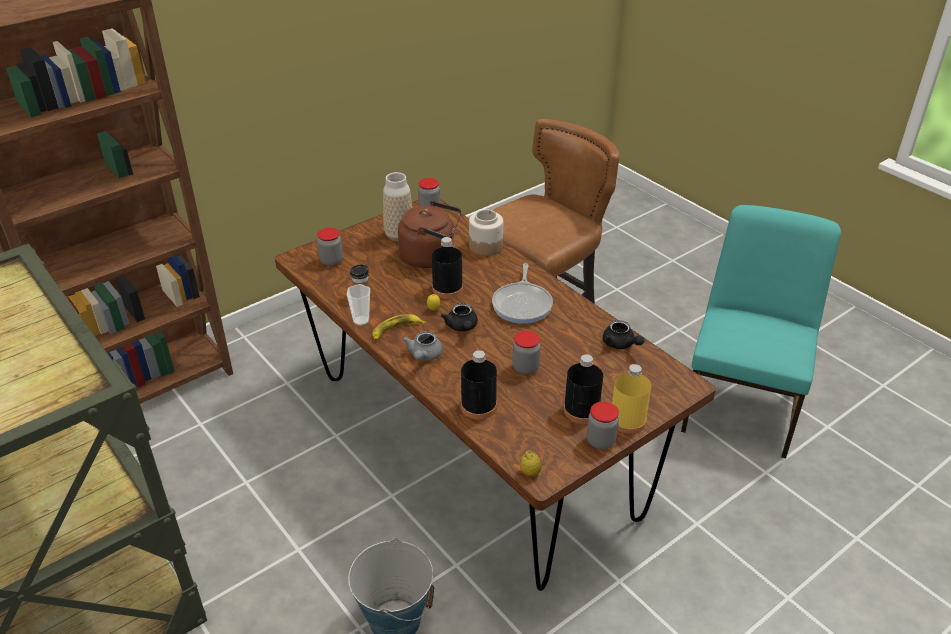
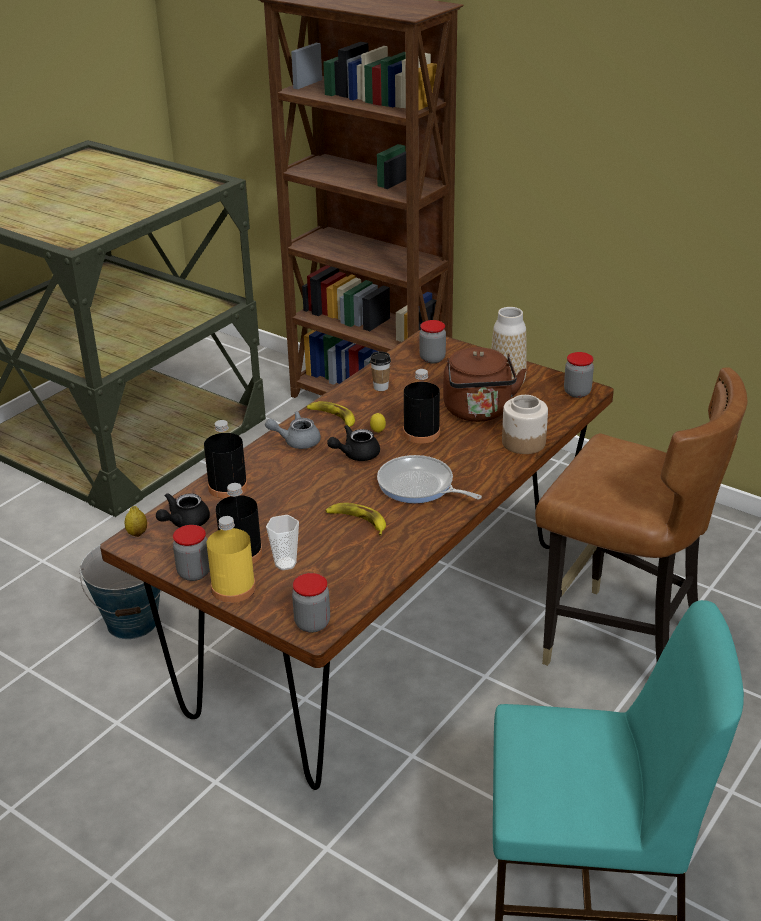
camera: 75 degrees right, 5 degrees down
(361, 321) = (338, 396): cup -> cup (285, 564)
(522, 304) = (419, 486): frying pan -> frying pan turned 45 degrees clockwise
(525, 368) = (301, 506): jar -> jar (312, 623)
(558, 342) = (357, 521): none -> banana
(621, 344) = (373, 568): black teapot -> black teapot (184, 522)

